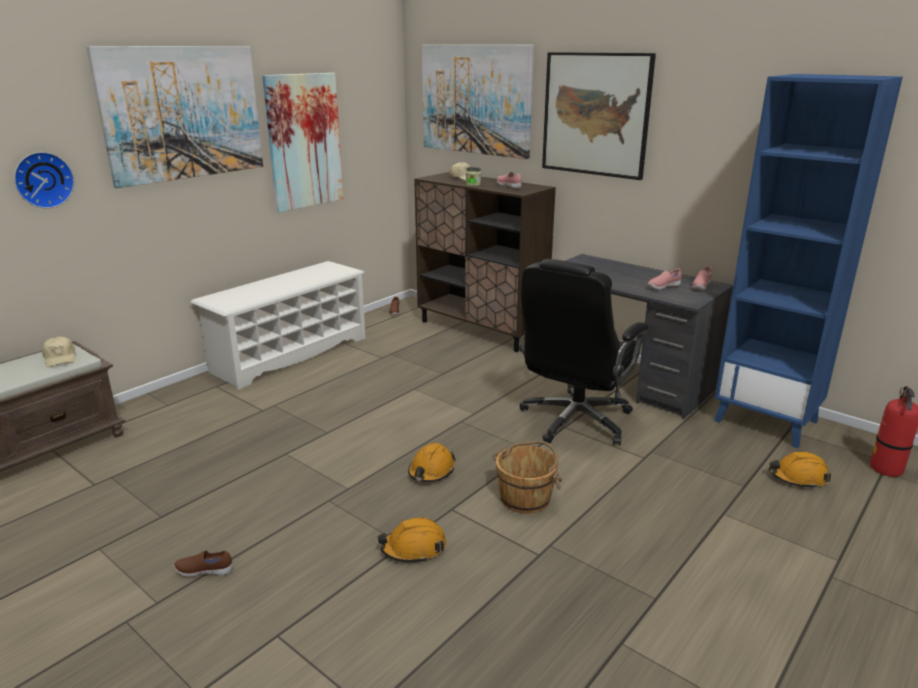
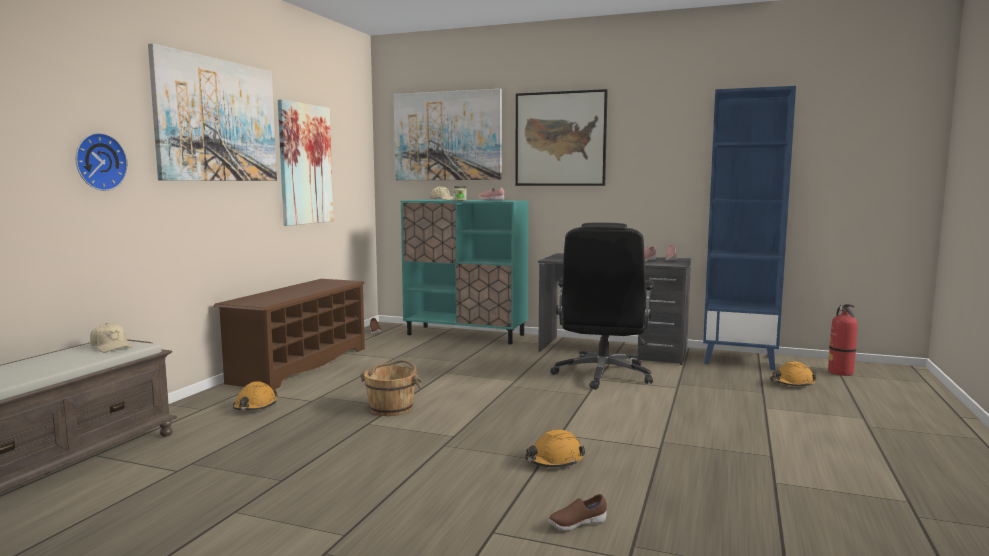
camera: 20 degrees left, 15 degrees down
(205, 571) = (372, 506): brown shoe -> brown shoe (577, 524)
(290, 354) = (300, 365): white shoe rack -> brown shoe rack
(431, 471) = (517, 416): orange hard hat -> orange hard hat (255, 407)
(481, 330) = (466, 335): brown cabinet -> turquoise cabinet
(526, 498) = (613, 420): brown bucket -> brown bucket (392, 408)

